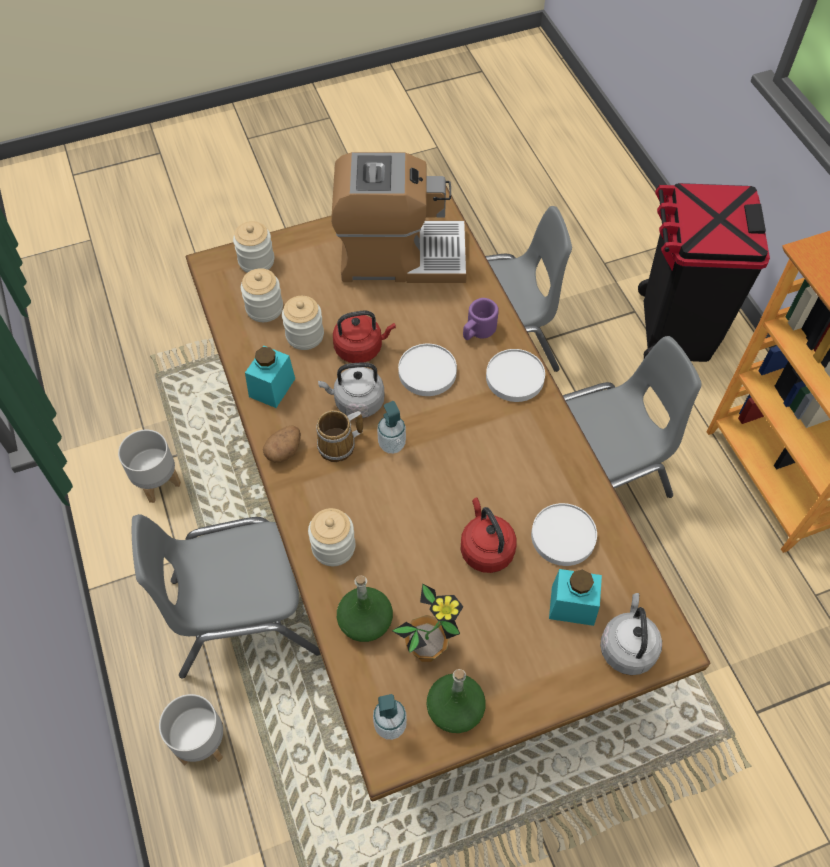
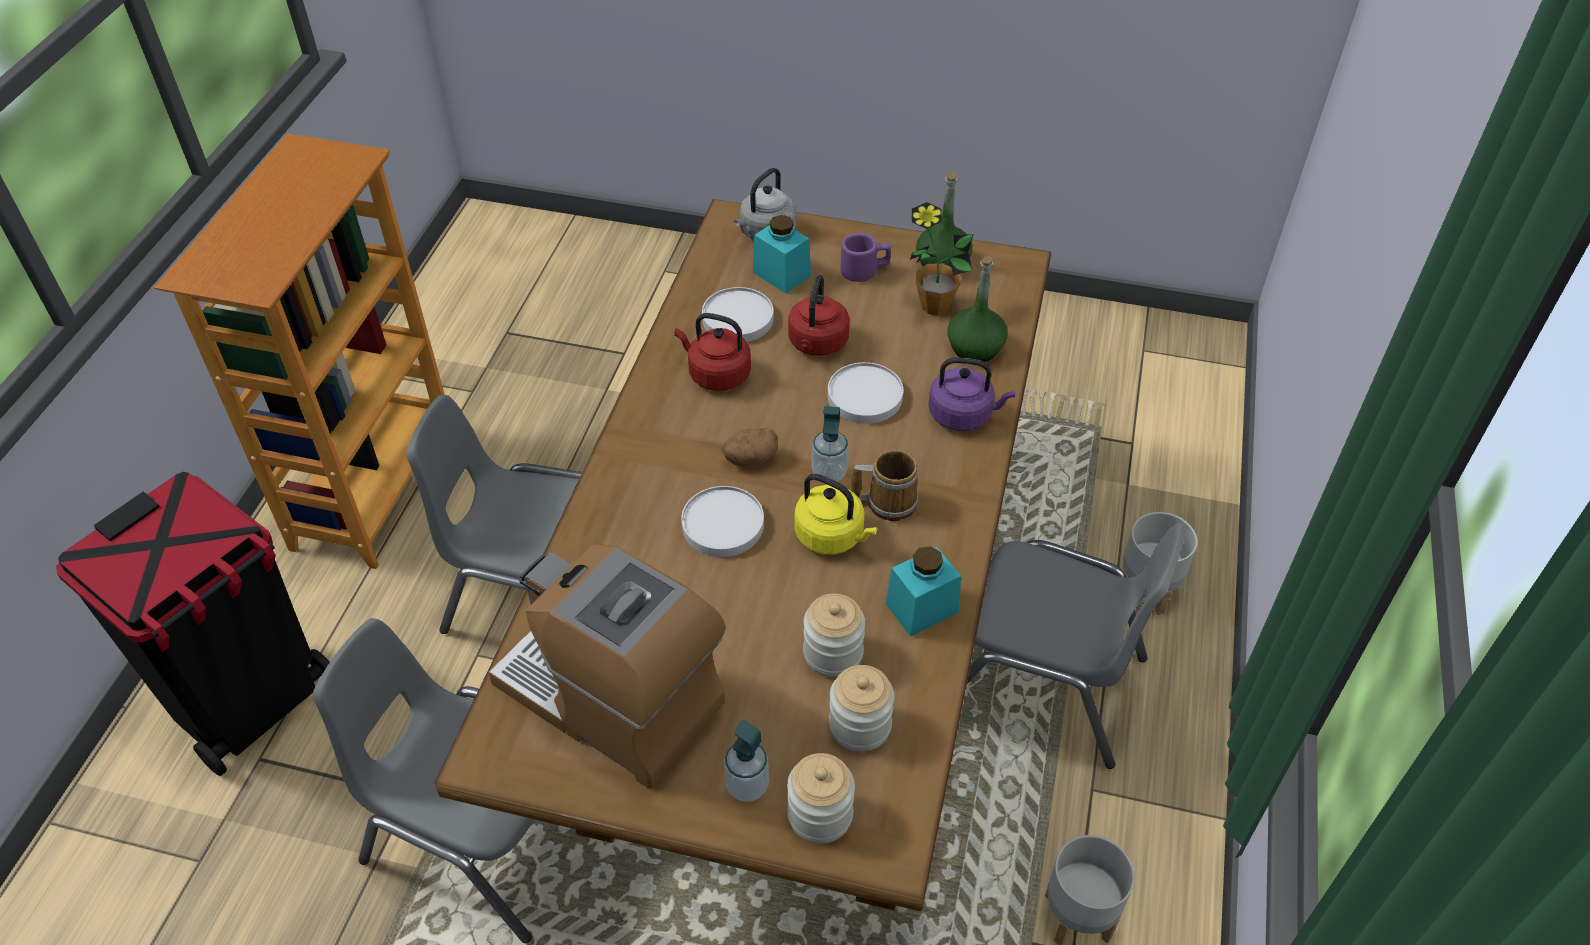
camera: 145 degrees left, 10 degrees down
(284, 451) = (955, 528): potato -> potato (750, 459)
(333, 547) = (963, 415): jar -> purple kettle
(356, 402) = (832, 536): grey kettle -> yellow kettle
(361, 348) = (775, 596): red kettle -> red kettle (716, 374)
(390, 725) = (1004, 278): soap dispenser -> soap dispenser (747, 786)
(477, 330) = (619, 539): purple mug -> purple mug (865, 270)
(515, 377) = (633, 467): white plate -> white plate (864, 397)

